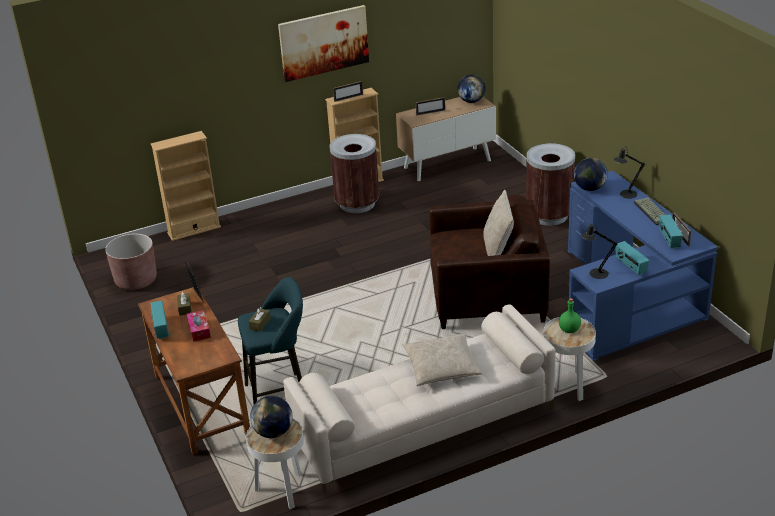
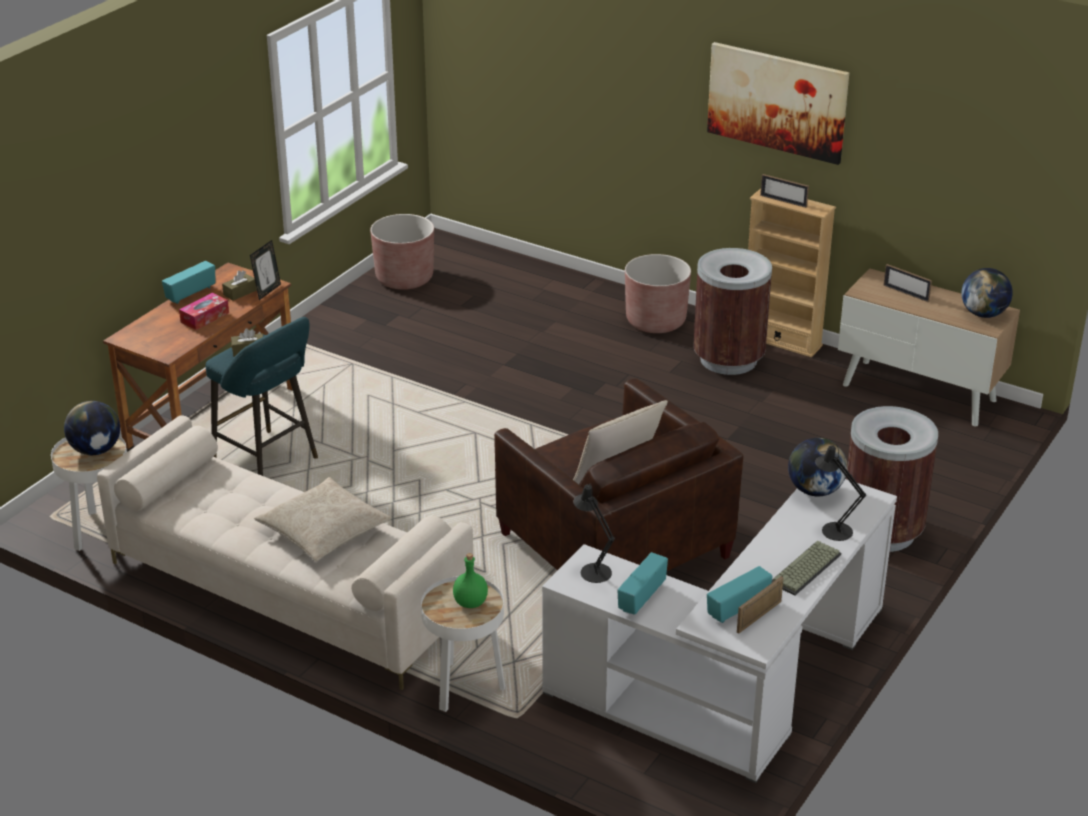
camera: 55 degrees right, 0 degrees up
(194, 230) = (543, 270): beige bookcase -> none
(294, 212) = (655, 321): none -> brown planter
(629, 298) = (734, 681): blue desk -> white desk

